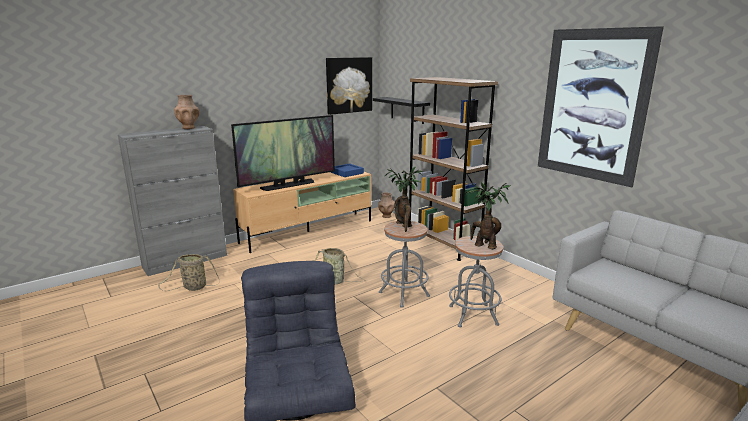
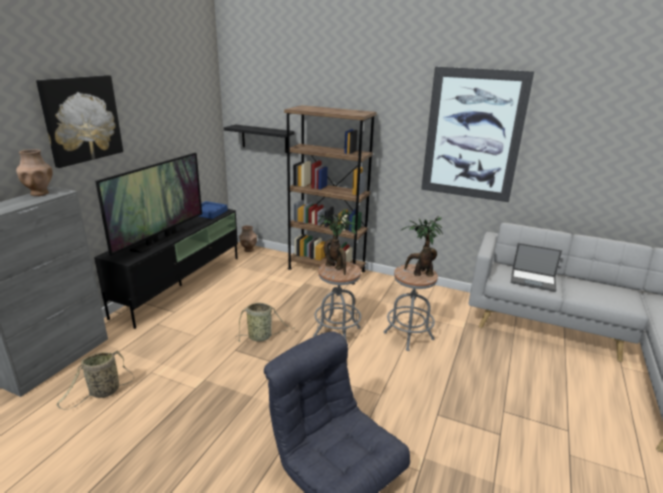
camera: 30 degrees left, 5 degrees up
(309, 231) = (181, 285): beige tv stand -> black tv stand
(349, 85) = (196, 114): picture -> picture (82, 119)
(634, 282) = (533, 280): none -> laptop

